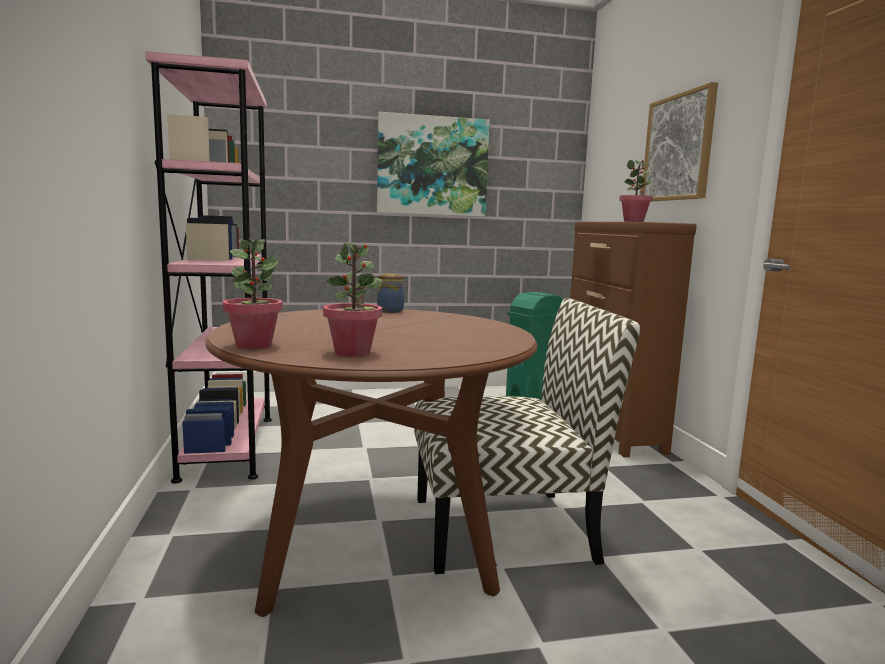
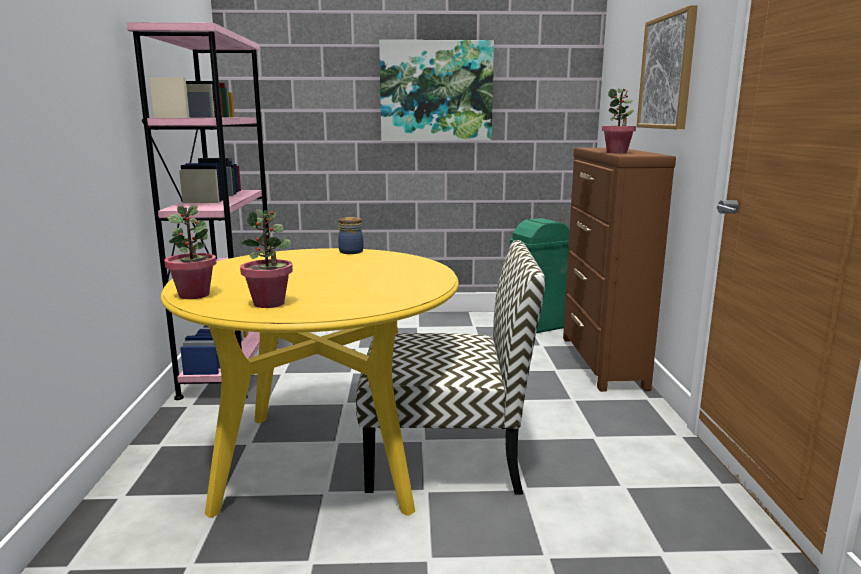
camera: 10 degrees right, 5 degrees up
(373, 540) = (324, 460): brown dining table -> yellow dining table

